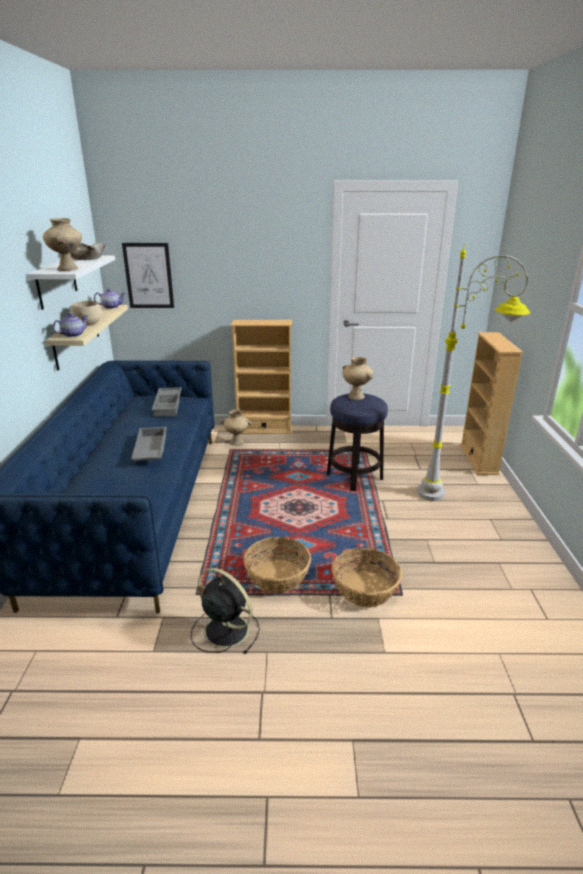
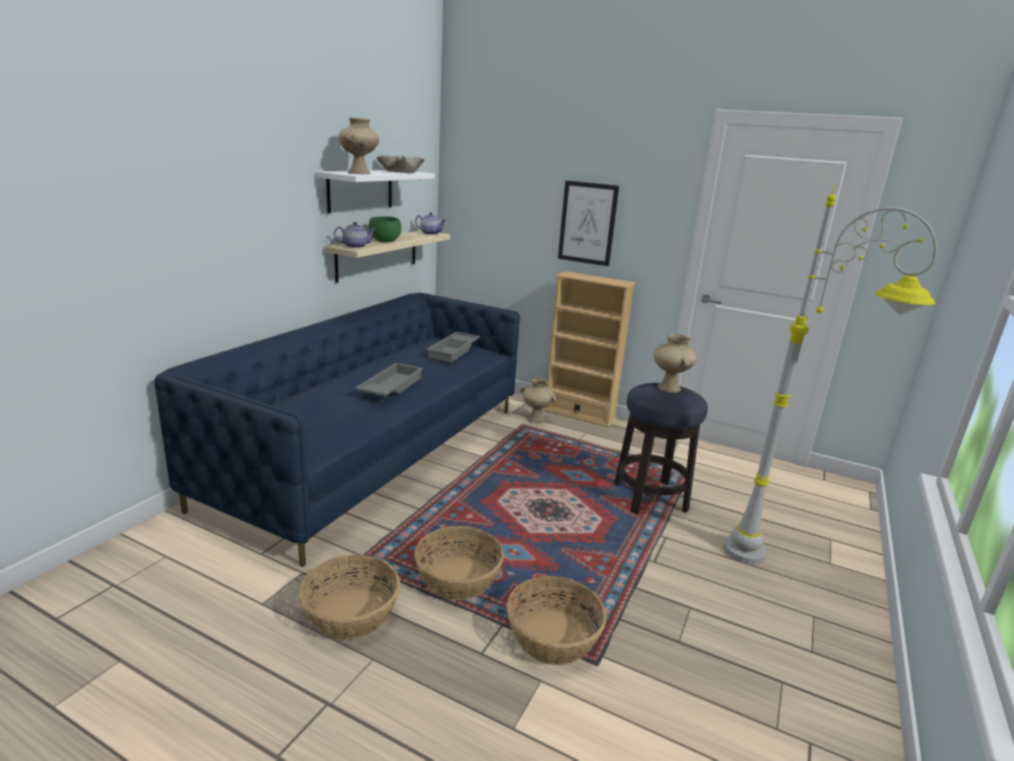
camera: 25 degrees right, 5 degrees down
(89, 324) = (385, 241): beige bowl -> green bowl
(148, 276) = (483, 207): picture -> picture (587, 223)
(224, 630) = (350, 613): black fan -> basket
(478, 459) = (856, 531): beige bookcase -> none

